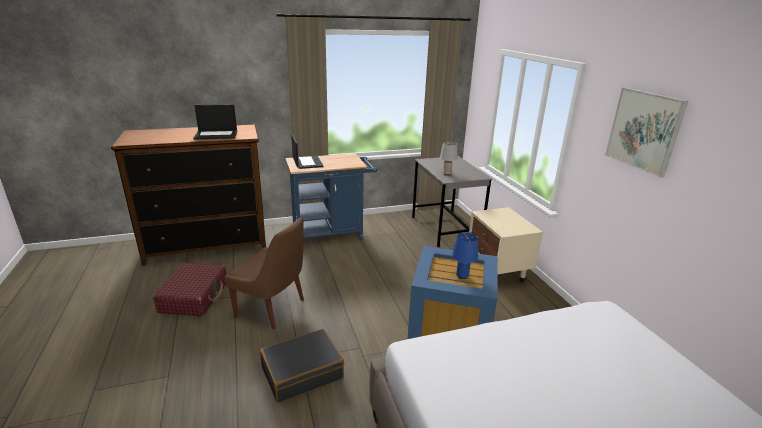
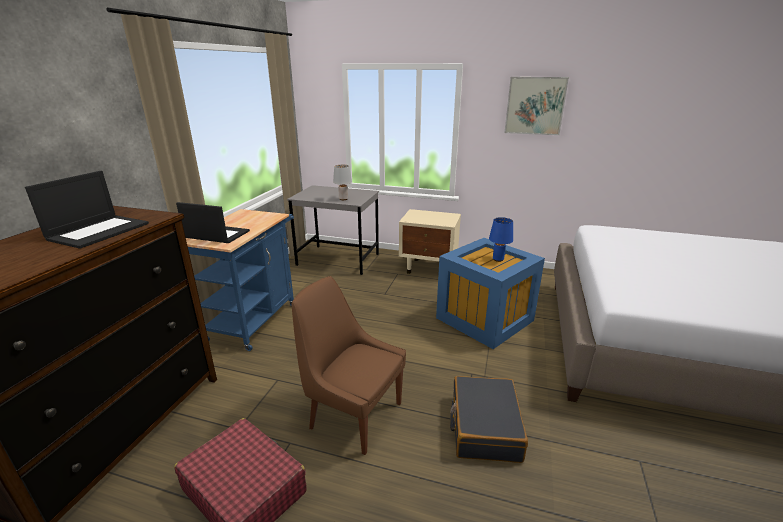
camera: 55 degrees left, 0 degrees up
(272, 308) = (353, 414): brown chair -> brown chair turned 120 degrees counterclockwise

